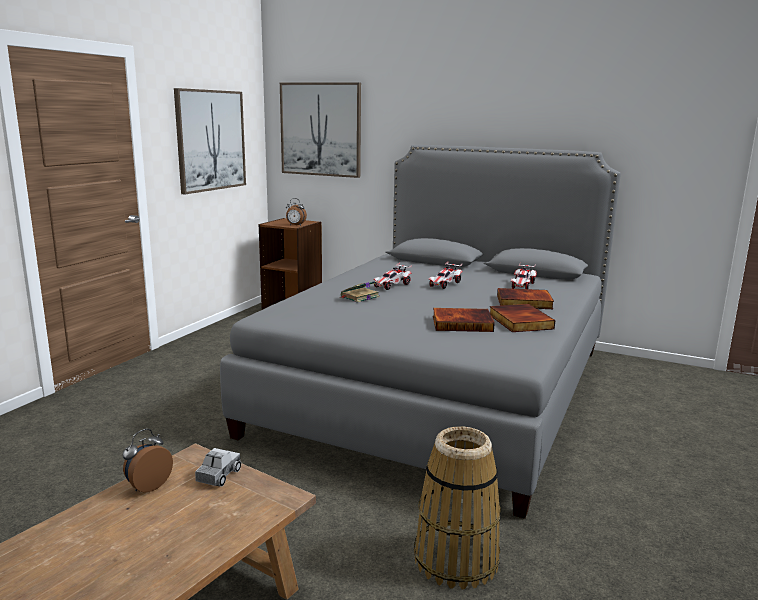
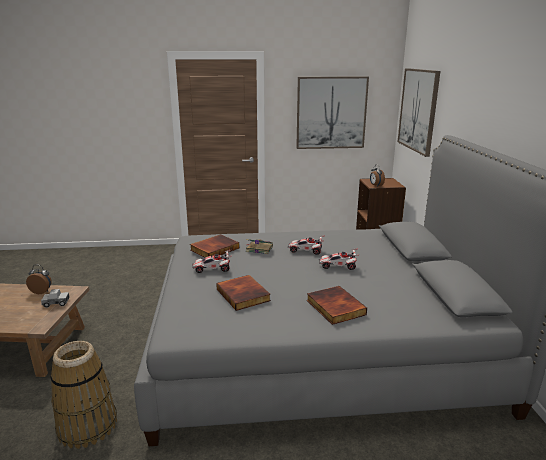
camera: 60 degrees right, 5 degrees up
(519, 321) = (274, 316): book -> book (214, 248)
(522, 285) = (391, 297): toy car -> toy car (212, 269)

